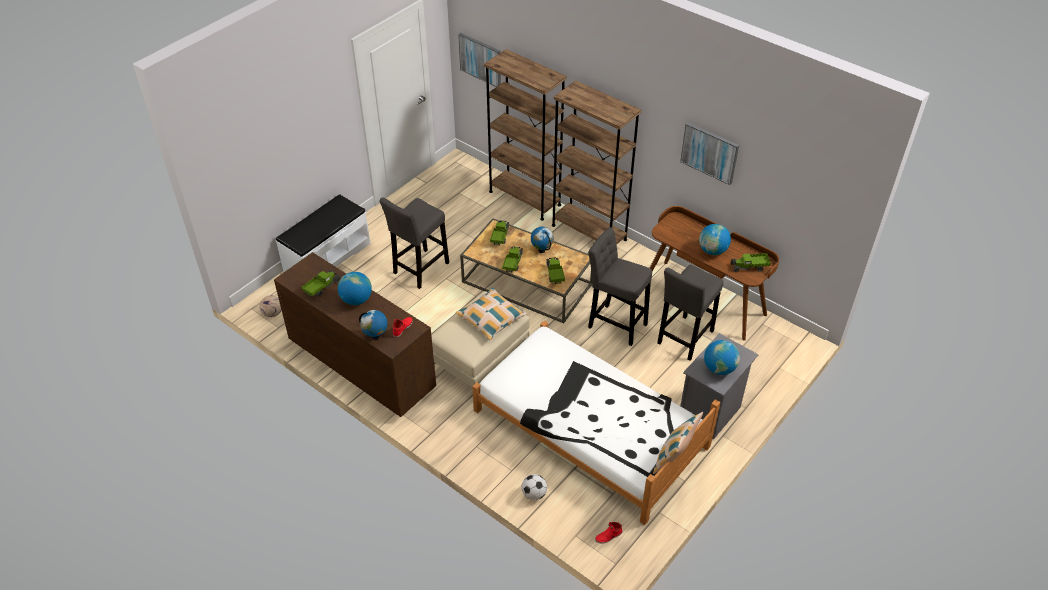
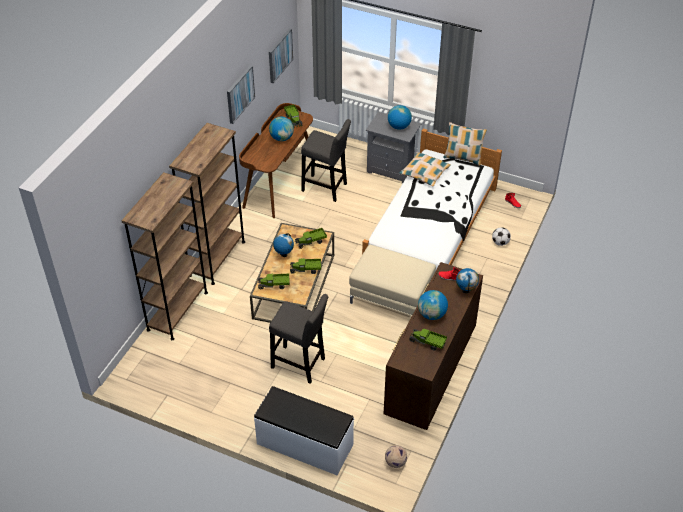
camera: 105 degrees left, 0 degrees up
(480, 59) = (103, 265): picture -> picture (279, 55)
(491, 318) = (383, 262): pillow -> pillow (424, 173)
(615, 324) = (323, 226): grey stool -> none

